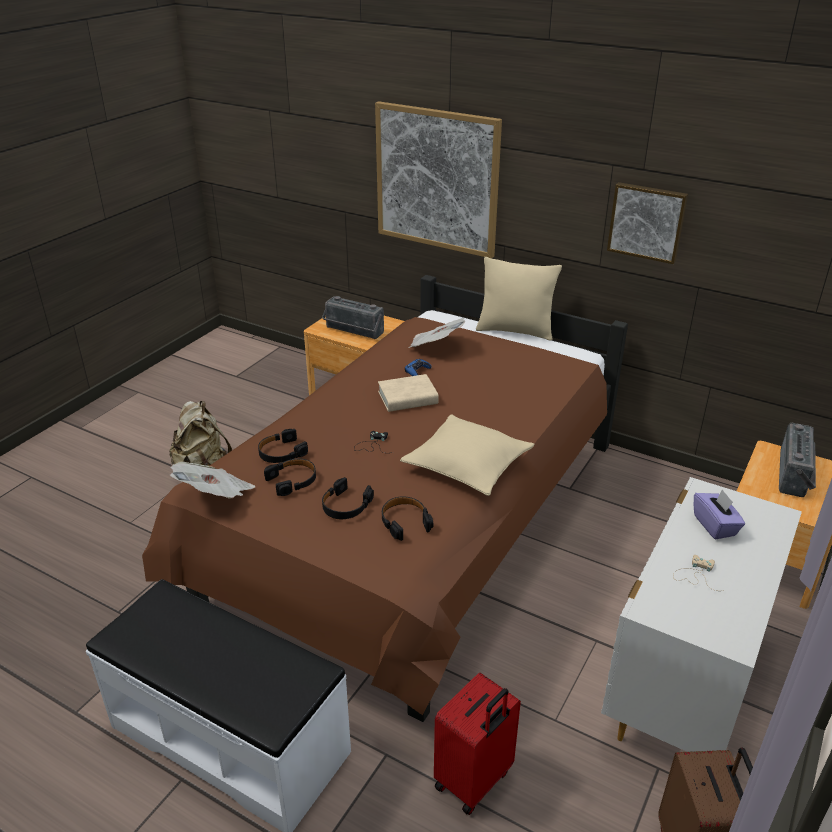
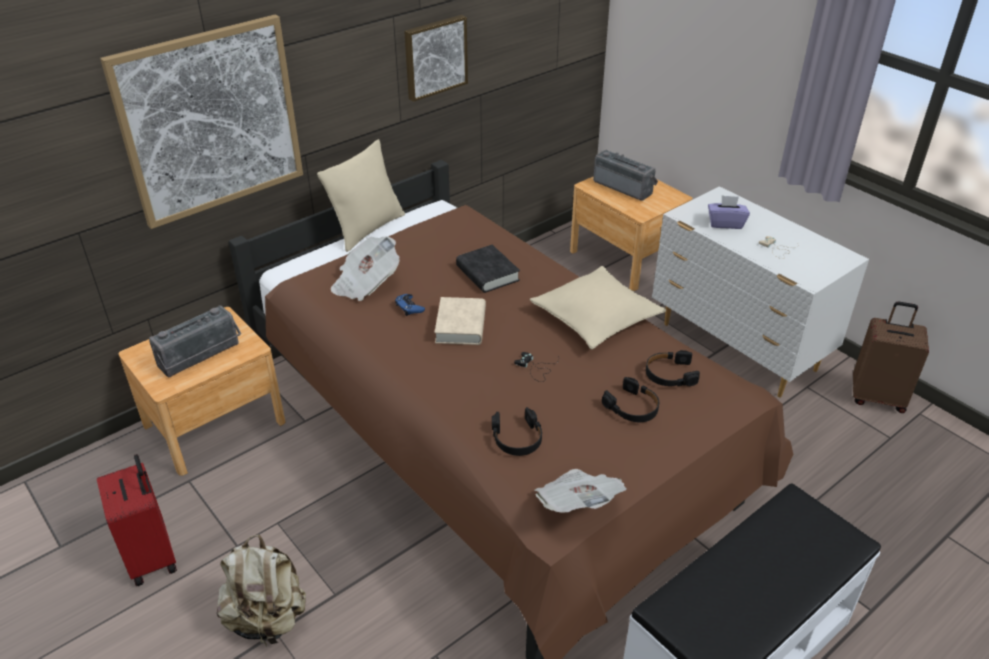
camera: 70 degrees left, 5 degrees up
(292, 481) = (574, 438): black headphones -> none
(474, 780) = (806, 487): red suitcase -> red suitcase (153, 557)
(491, 395) = (487, 273): none -> black book

